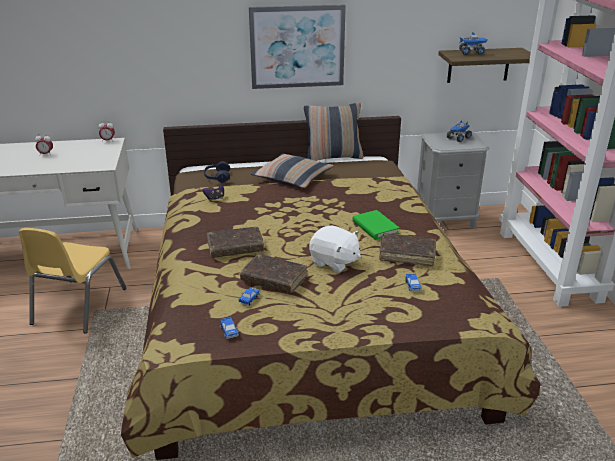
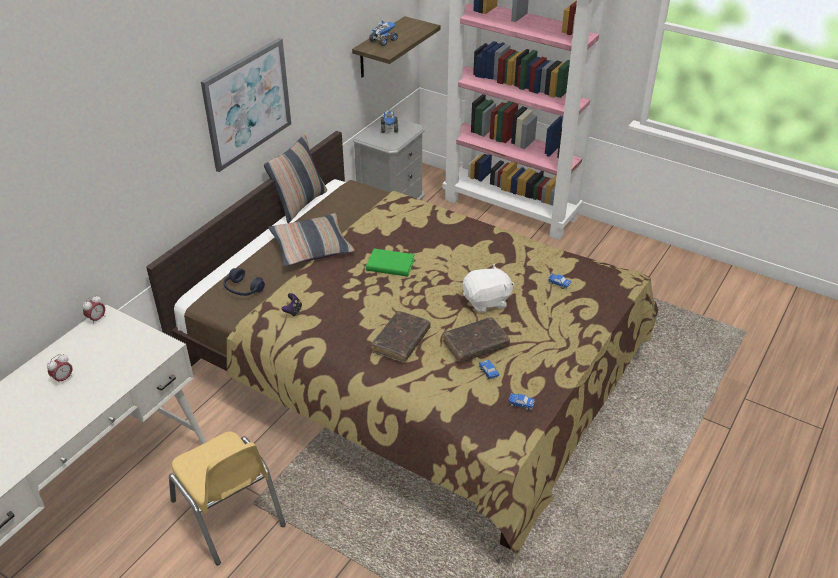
camera: 50 degrees left, 10 degrees up
(375, 227) = (460, 253): green book -> green book (390, 265)
(407, 254) = (517, 262): brown book -> none

